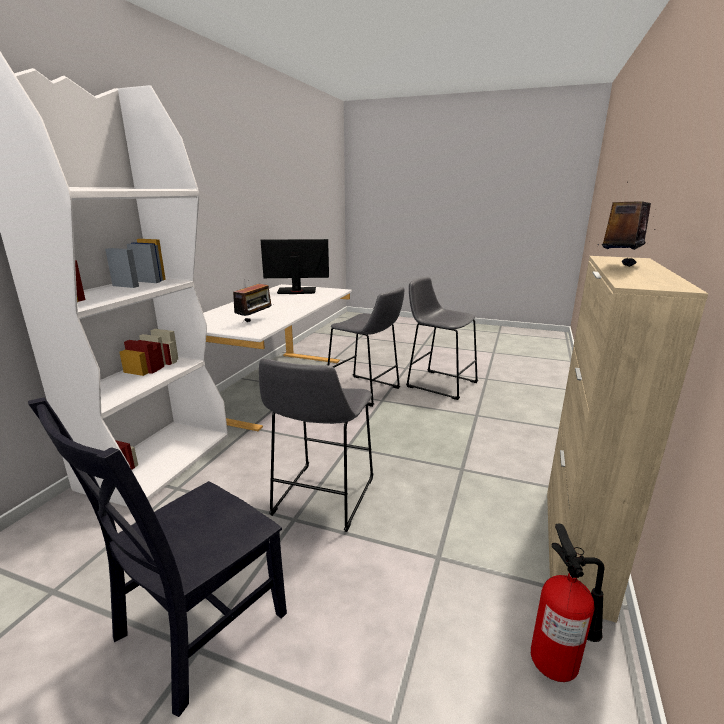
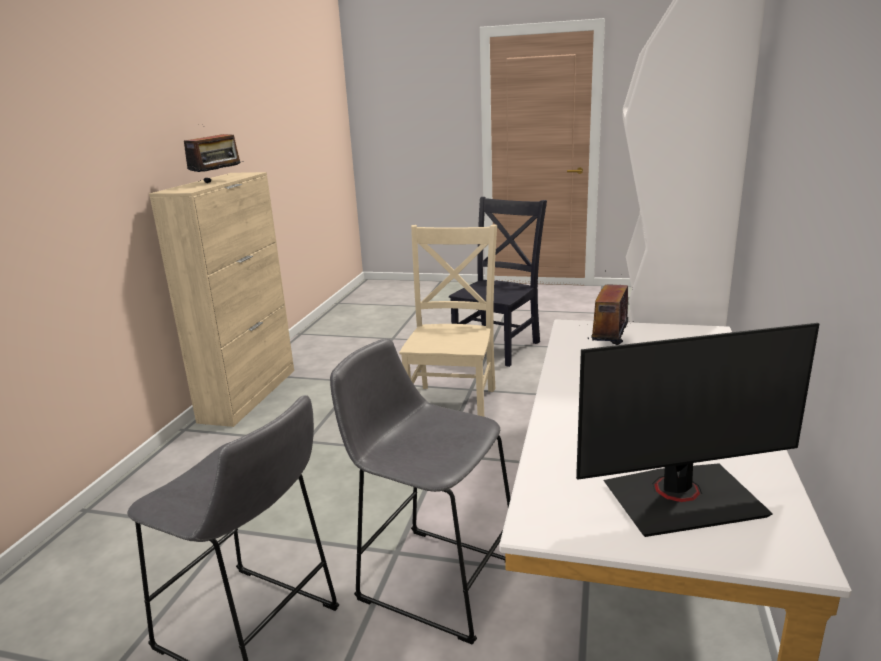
camera: 175 degrees right, 0 degrees up
(321, 499) = (453, 403): grey stool -> beige chair
(558, 661) = (307, 356): fire extinguisher -> none

